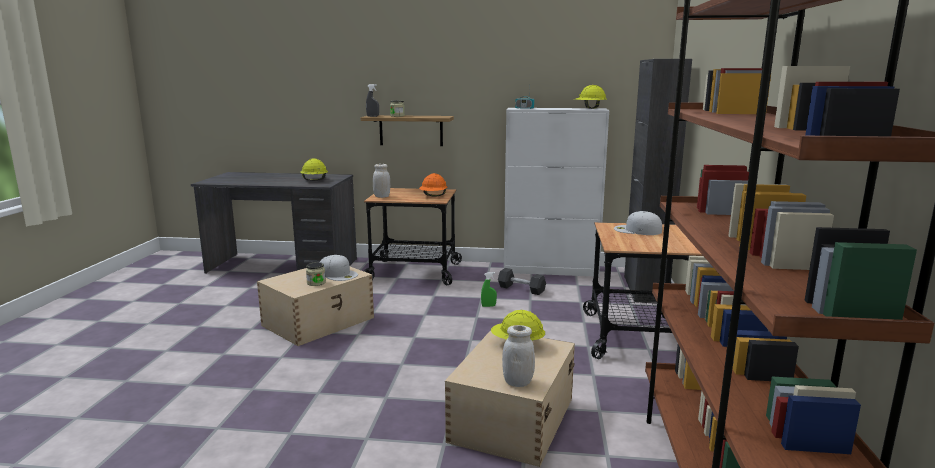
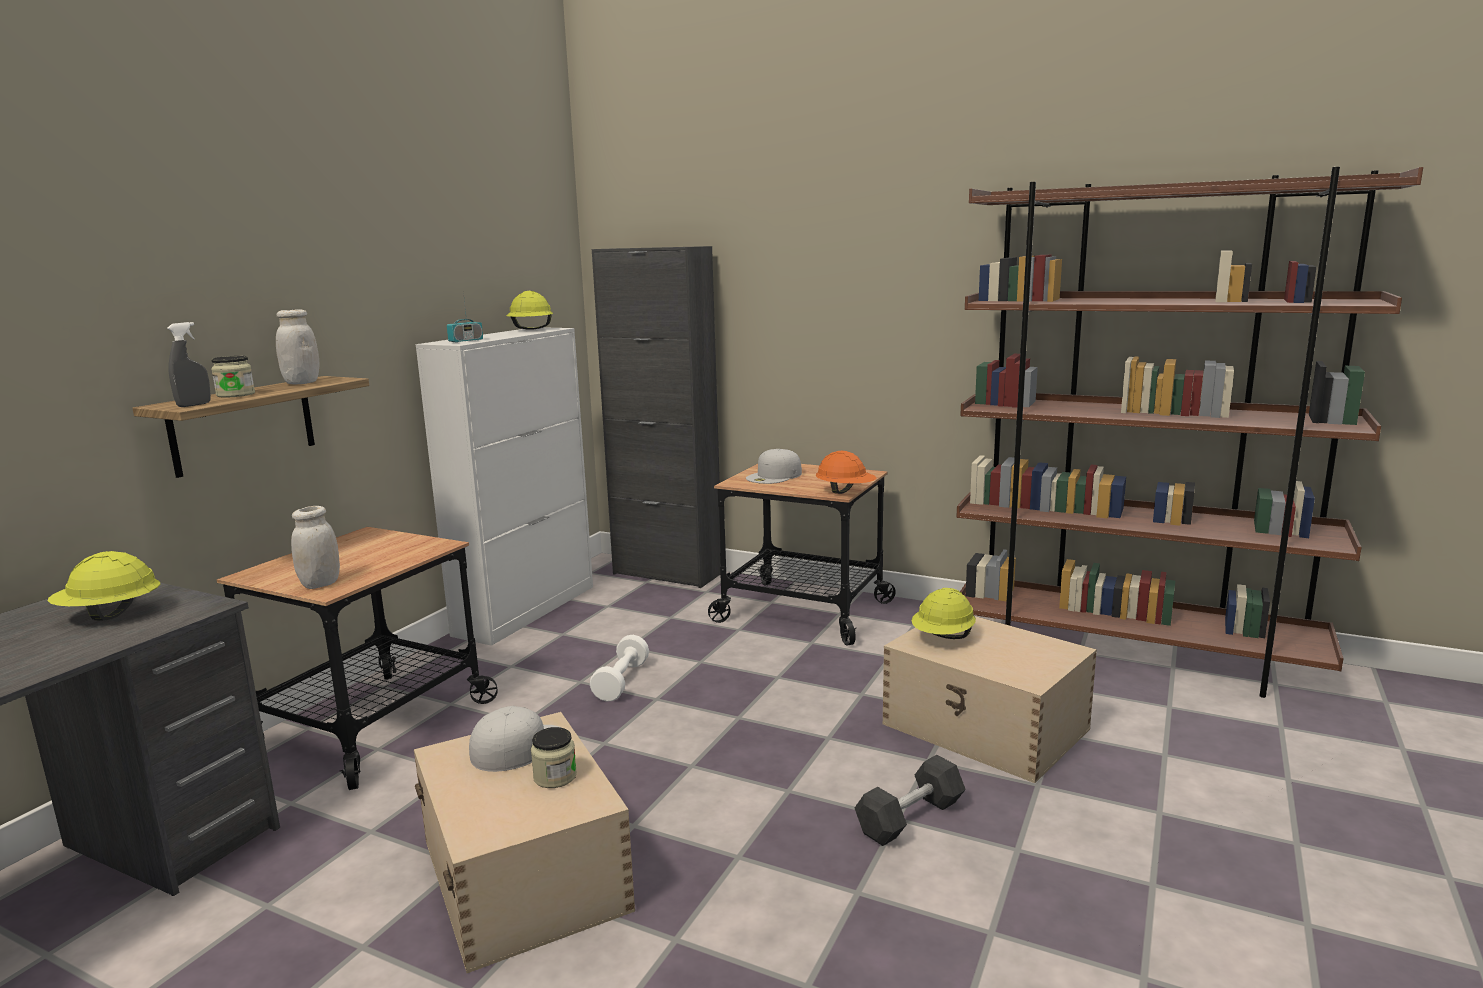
camera: 70 degrees left, 0 degrees up
(433, 196) = (399, 545): orange hard hat -> orange hard hat (845, 492)
(488, 306) = (621, 682): green spray bottle -> white dumbbell
(518, 382) = (1050, 654): white jar -> white jar (302, 383)
(521, 289) = (580, 645): black dumbbell -> black dumbbell (910, 817)

